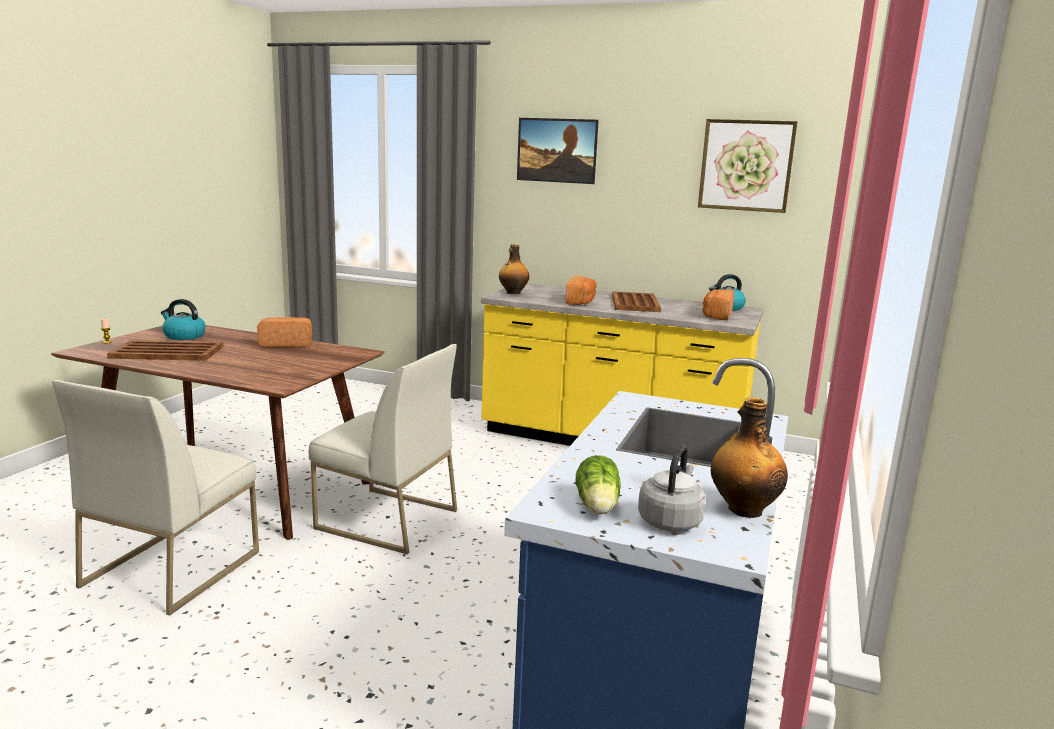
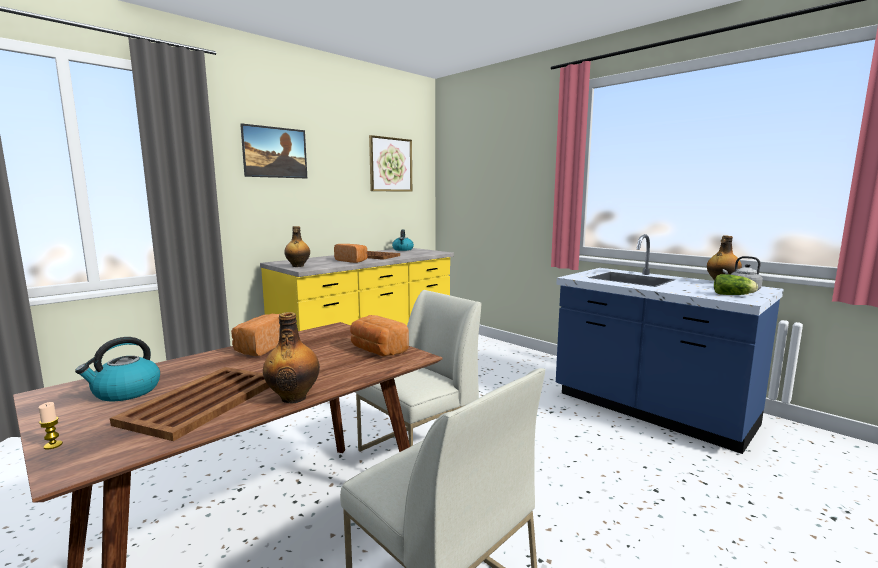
camera: 65 degrees left, 5 degrees down
(175, 368) = (294, 397): none -> bottle
(716, 315) = (420, 252): bread -> bread (377, 350)

